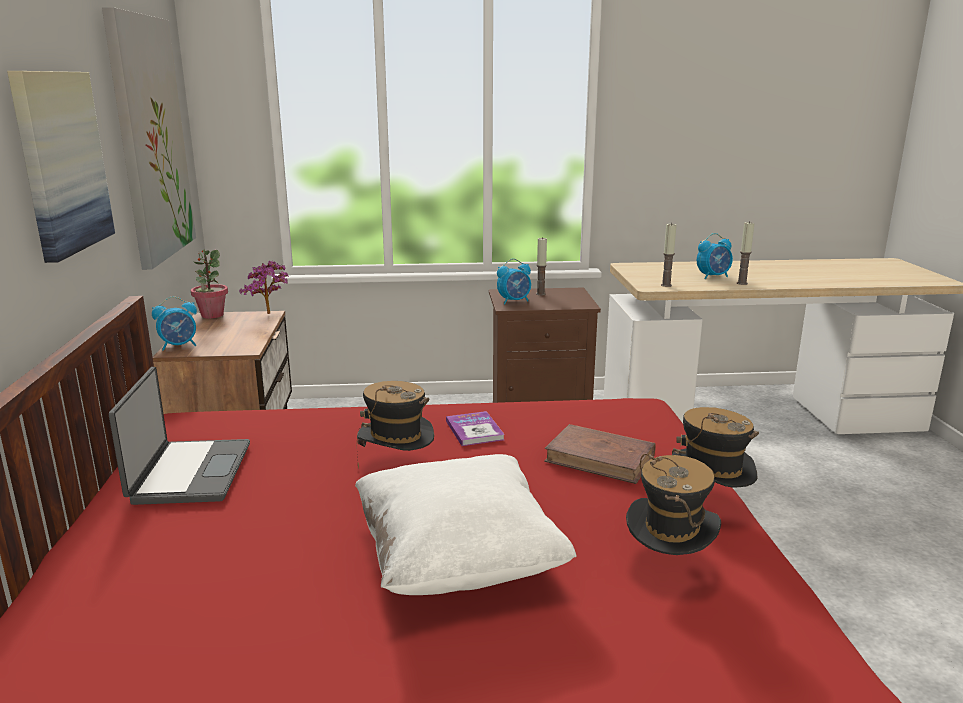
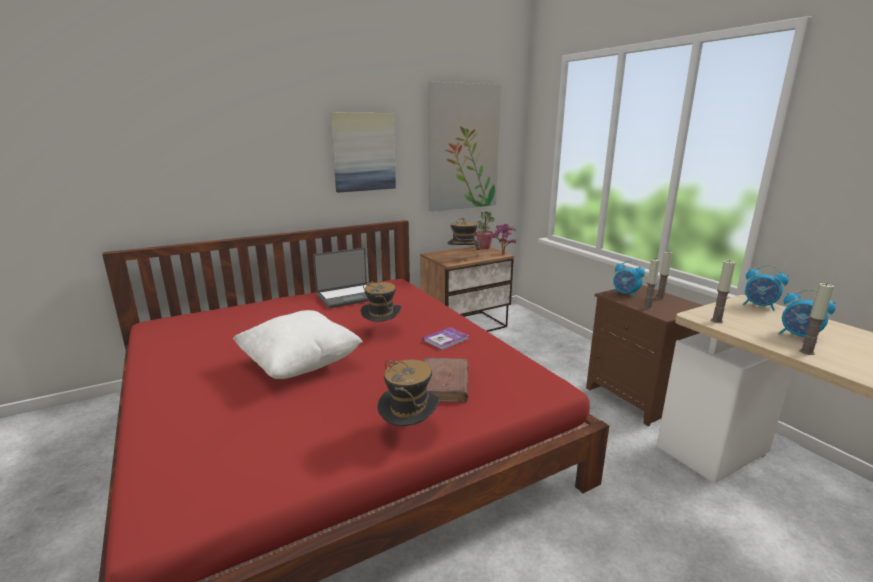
camera: 65 degrees right, 0 degrees up
(179, 346) = (438, 253): alarm clock -> alarm clock (759, 306)
(561, 304) = (647, 308): none -> candle
(668, 567) = (319, 427): hat -> hat (463, 258)

